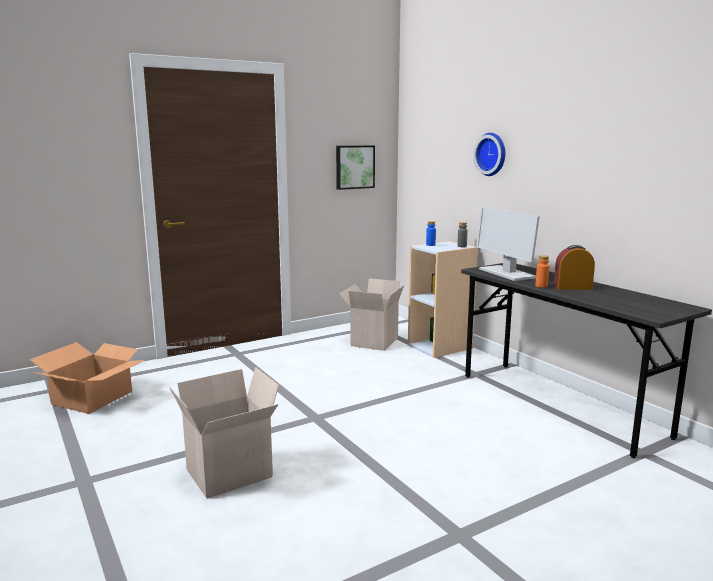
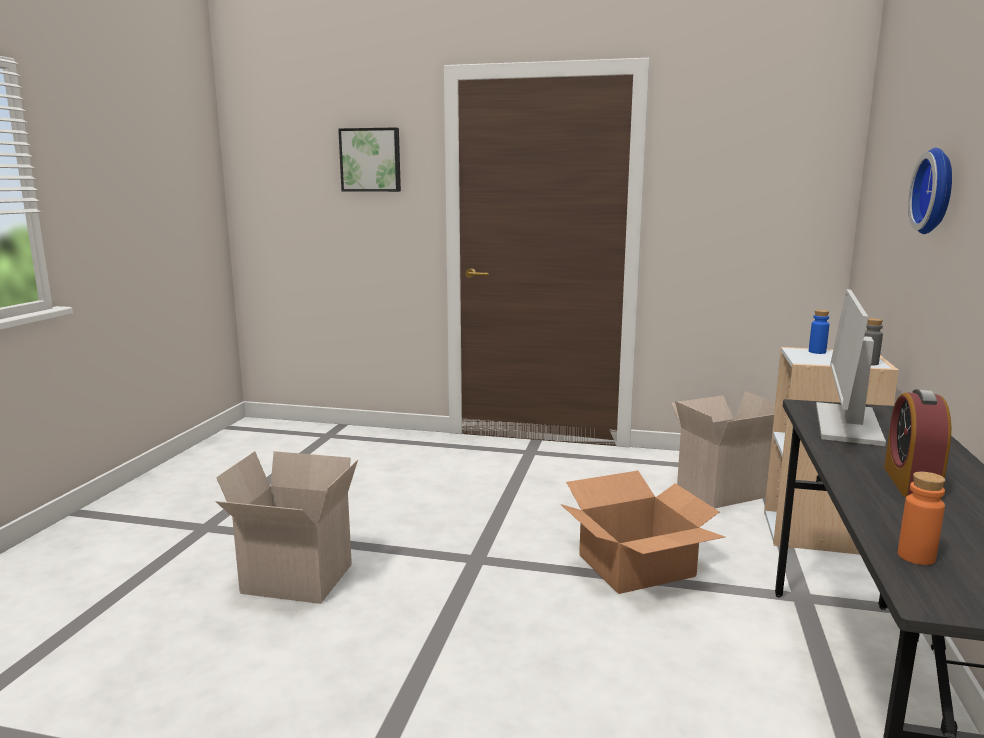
camera: 45 degrees right, 0 degrees up
(93, 398) = (338, 454): cardboard box -> cardboard box (637, 566)
(354, 167) = (763, 213): picture -> picture (371, 160)
(541, 286) = (849, 461): orange bottle -> orange bottle (916, 557)
(572, 287) = (911, 482): alarm clock -> alarm clock turned 120 degrees counterclockwise

